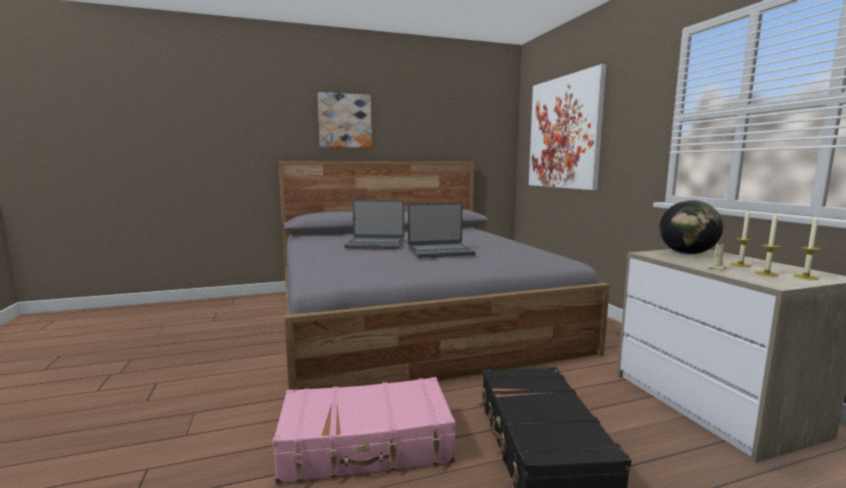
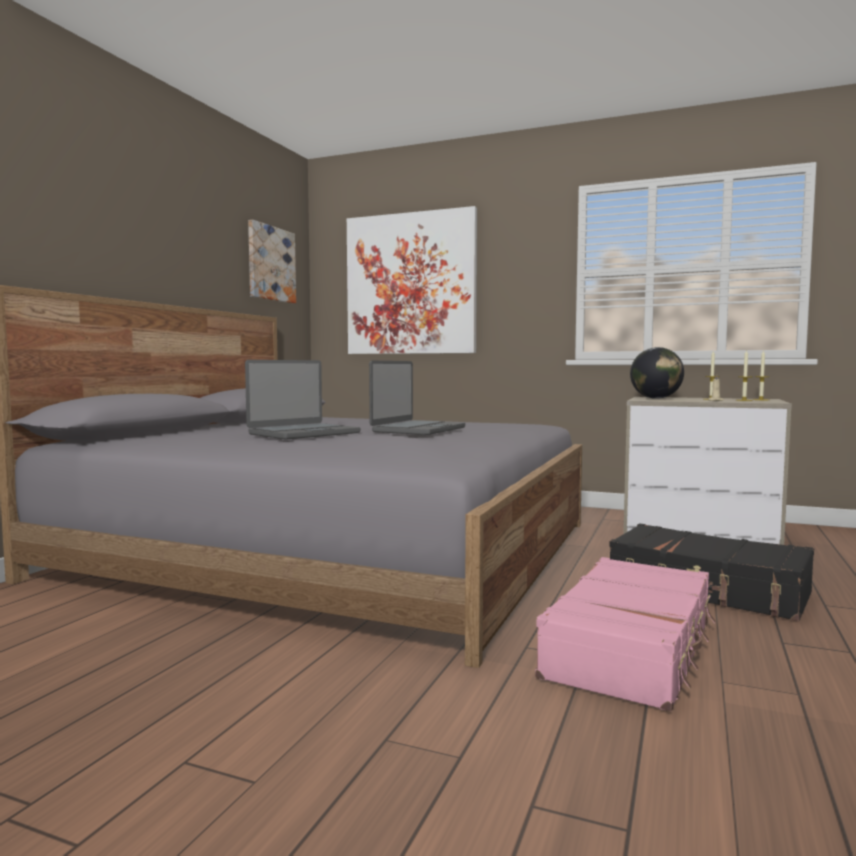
camera: 50 degrees left, 5 degrees down
(345, 121) = (106, 222): picture -> picture (271, 264)

